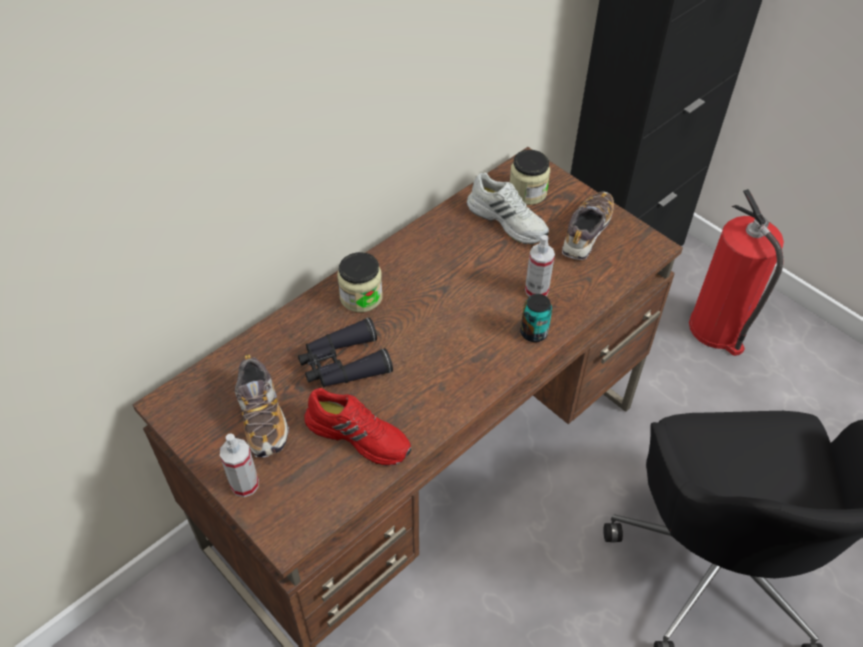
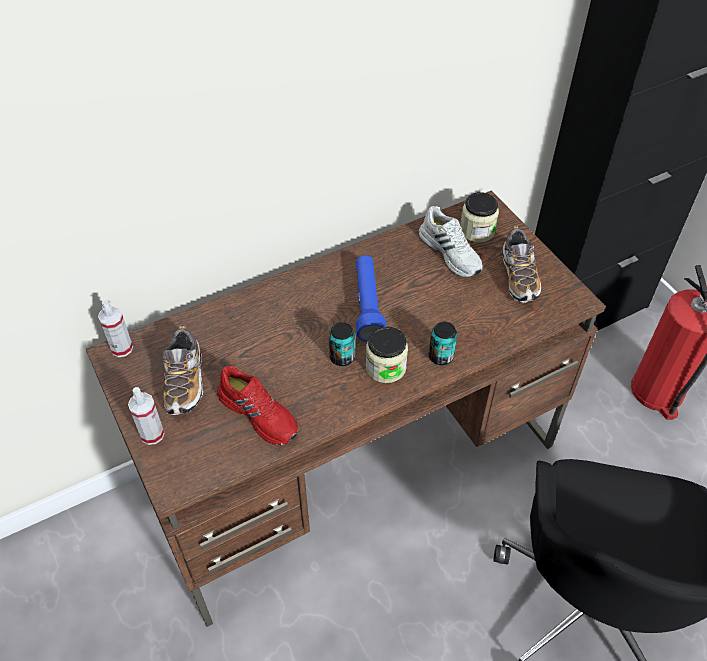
camera: 15 degrees right, 0 degrees up
(343, 364) = (266, 350): black binoculars -> none
(361, 297) = (300, 296): jar -> jar (386, 367)
(429, 355) = (342, 357): none -> can
(438, 293) = (367, 305): none -> blue flashlight
(536, 290) = (456, 319): spray bottle -> spray bottle (121, 348)
(586, 233) = (519, 276): shoe -> shoe turned 135 degrees clockwise

